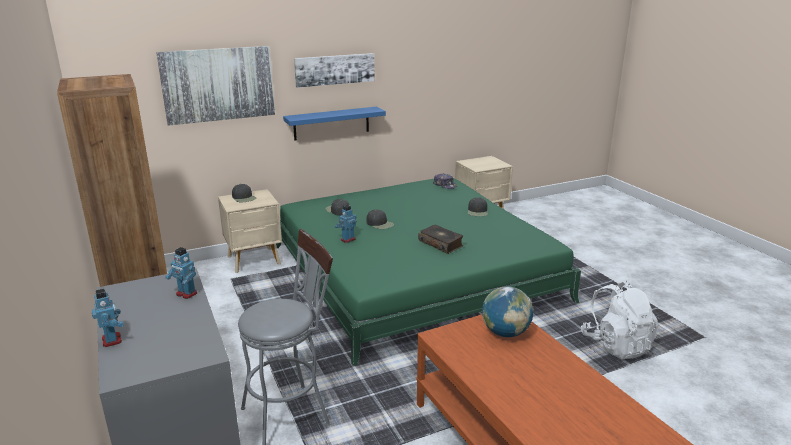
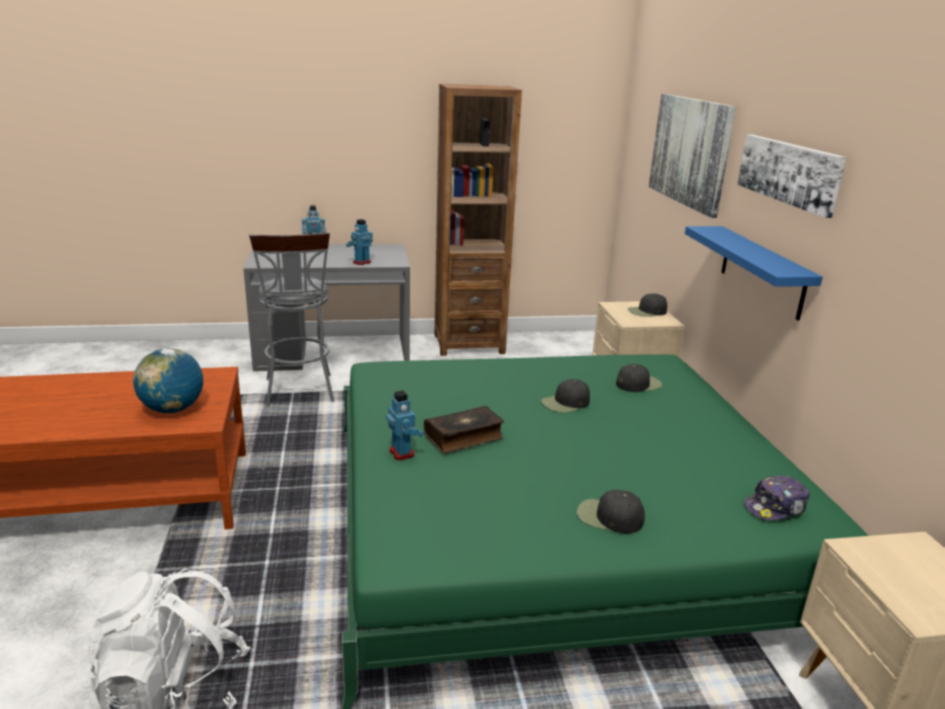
camera: 105 degrees right, 0 degrees up
(347, 239) = (519, 375): toy robot -> toy robot (402, 453)

